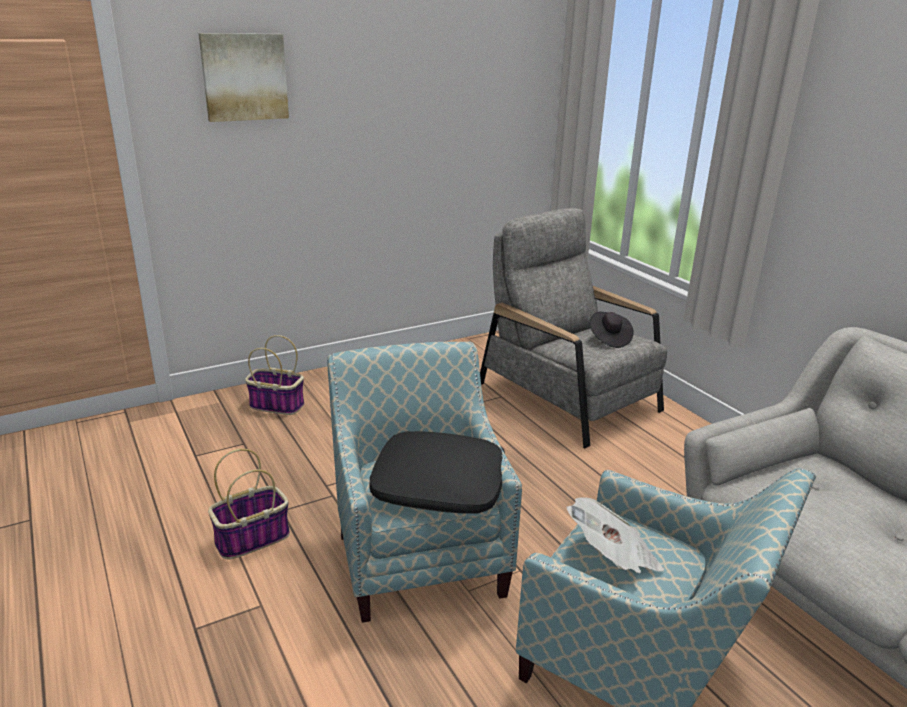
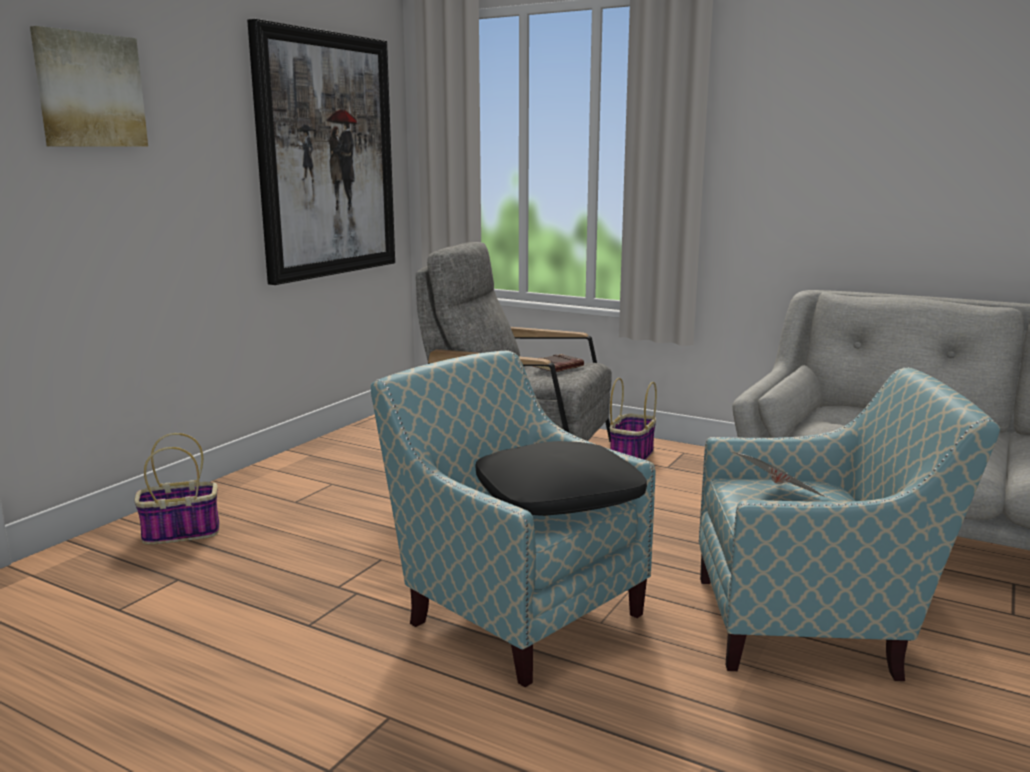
camera: 30 degrees left, 10 degrees down
(253, 538) = (302, 661): basket -> basket (631, 455)
(464, 117) = (326, 156): none -> picture
(609, 339) = (558, 367): black hat -> brown book

